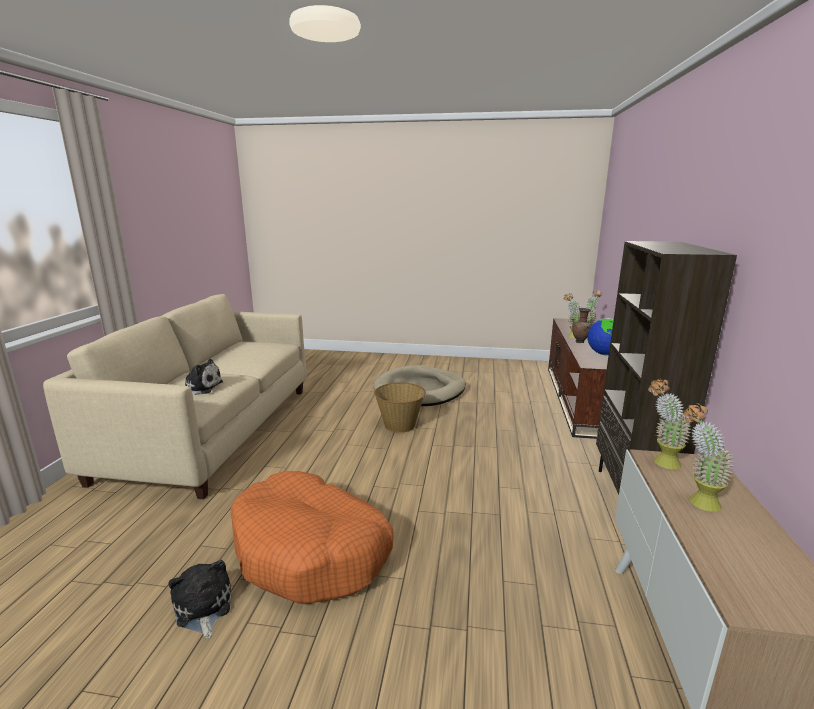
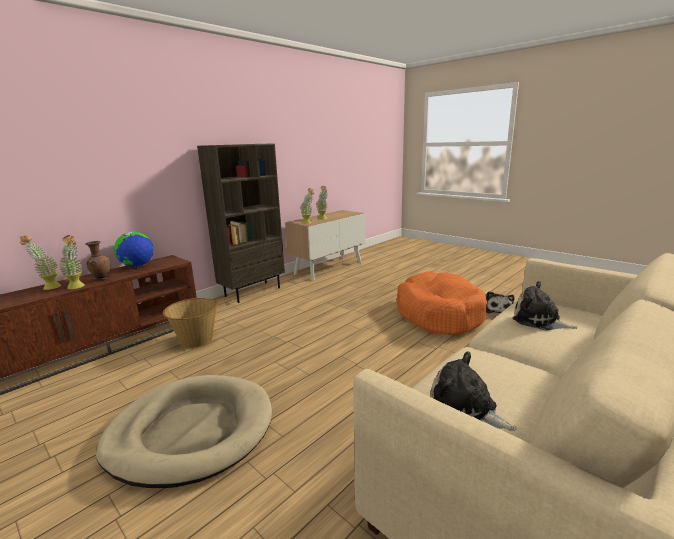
camera: 145 degrees left, 0 degrees up
(259, 346) = (465, 411): none -> plush toy
(400, 425) = (299, 377): basket -> basket (195, 340)

